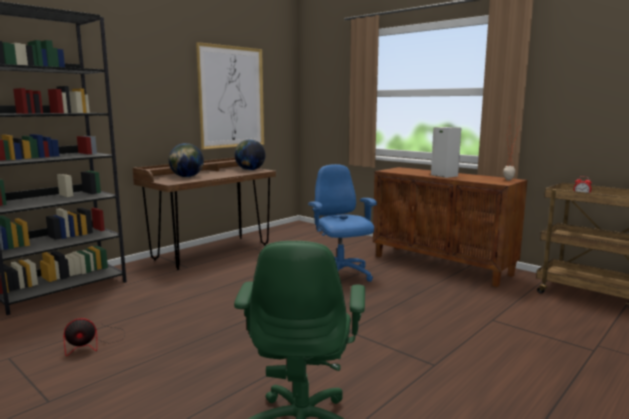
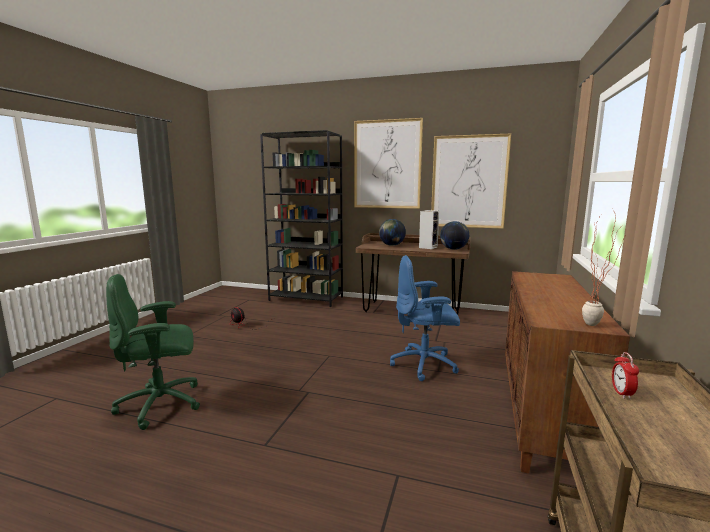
camera: 65 degrees right, 0 degrees up
(145, 73) = (387, 164): none -> picture
(340, 276) = (425, 365): blue office chair -> blue office chair turned 135 degrees counterclockwise
(443, 175) = (544, 294): speaker -> speaker (428, 247)

